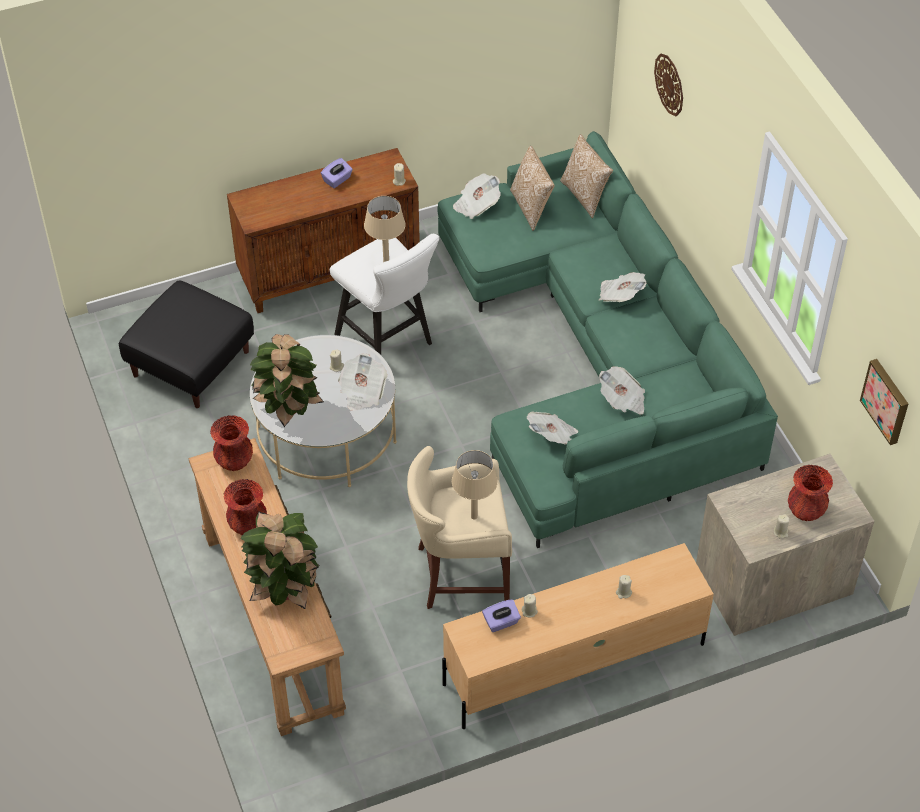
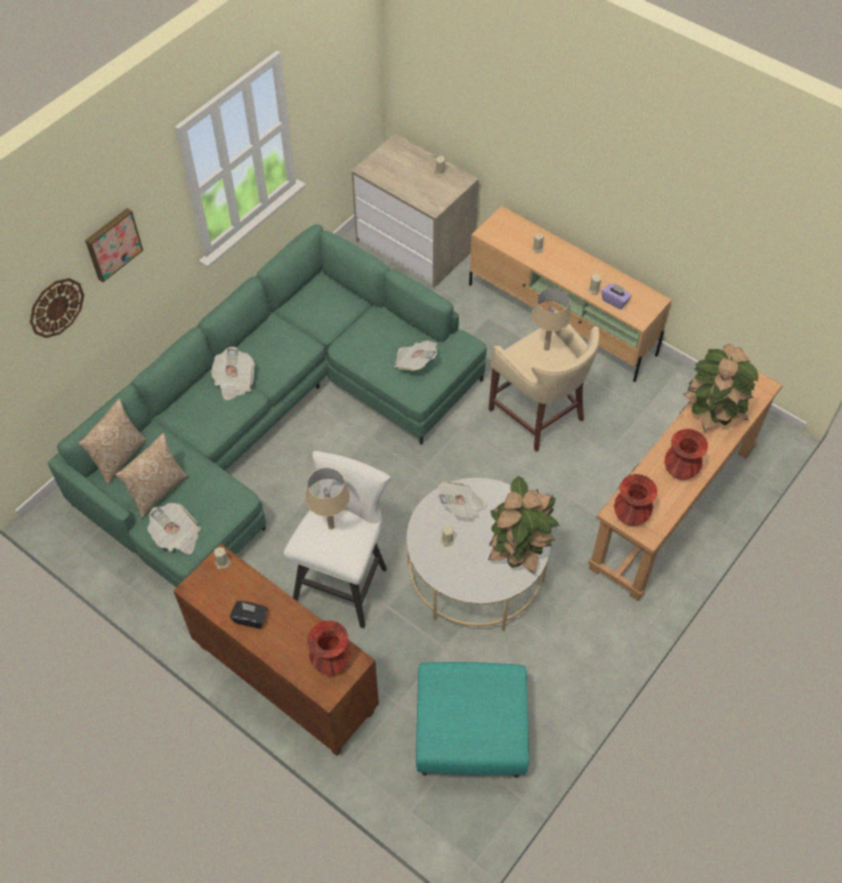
camera: 120 degrees left, 5 degrees up
(191, 363) = (470, 734): black ottoman -> turquoise ottoman
(337, 180) = (250, 618): purple tissue box -> black tissue box
(622, 400) = (348, 335): newspaper -> none
(805, 511) = (412, 166): red vase -> red vase (331, 661)
(887, 401) = (352, 76): picture -> picture (112, 243)

